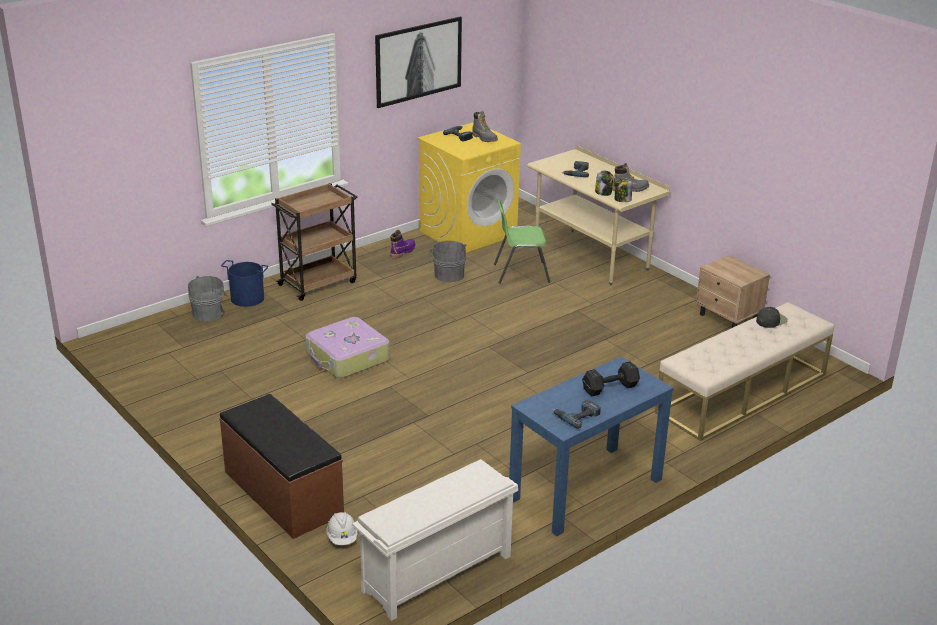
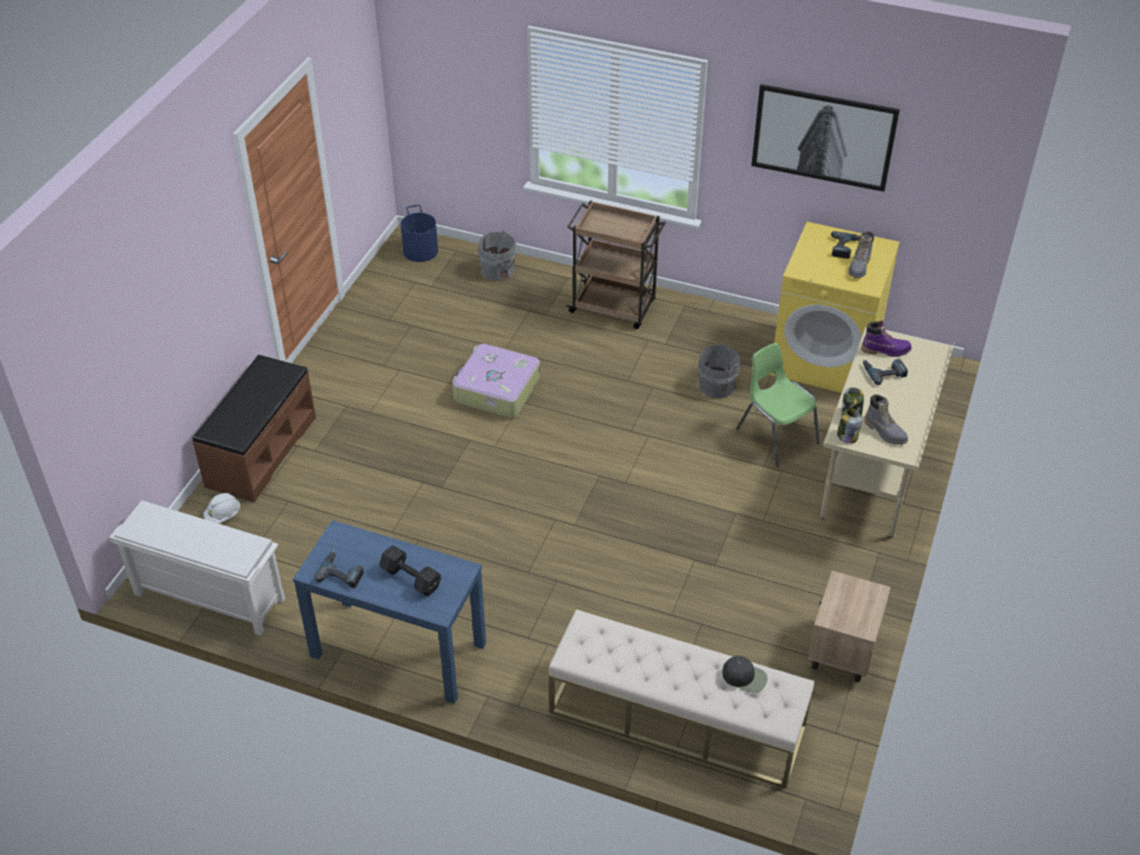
camera: 60 degrees right, 15 degrees up
(247, 298) = (544, 279): blue bucket -> blue bucket (421, 251)
(403, 251) = (733, 332): purple boot -> purple boot (885, 350)

